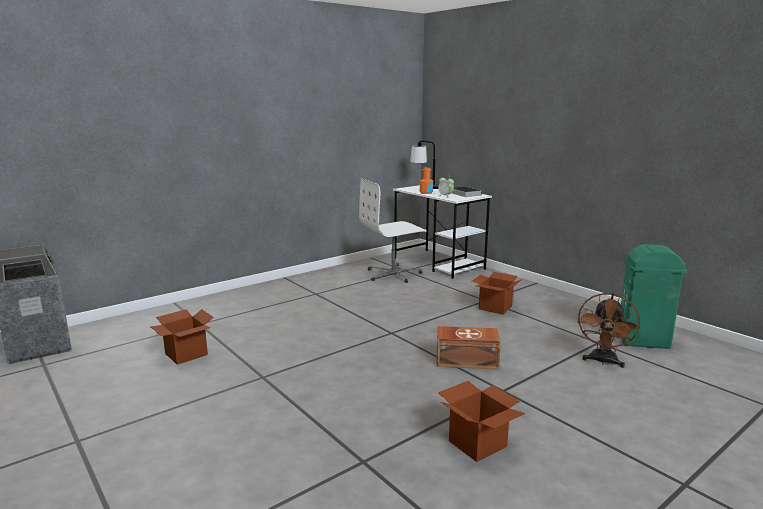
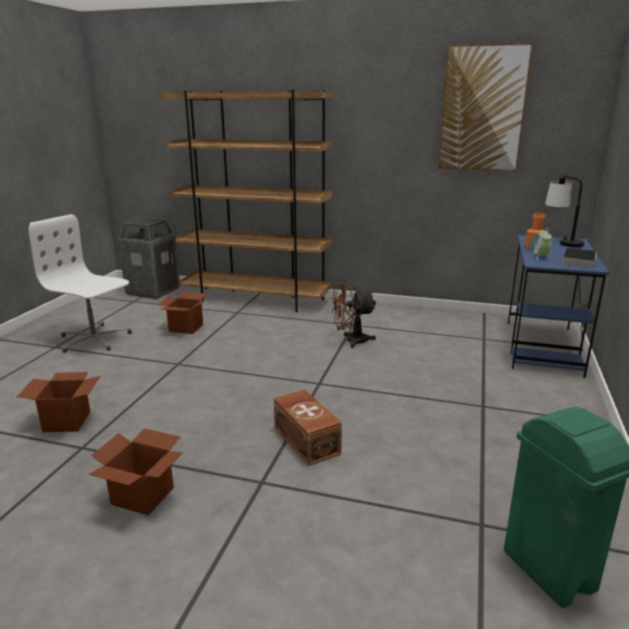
camera: 55 degrees right, 5 degrees up
(189, 309) = (256, 300): none -> brown bookcase
(353, 95) = (482, 109): none -> picture
(393, 274) = (461, 337): white office chair -> white office chair (94, 339)
(439, 263) = (542, 347): white desk -> blue desk
(495, 308) = (471, 418): cardboard box -> cardboard box (67, 421)
(603, 362) = (422, 542): brown fan -> brown fan (351, 341)

